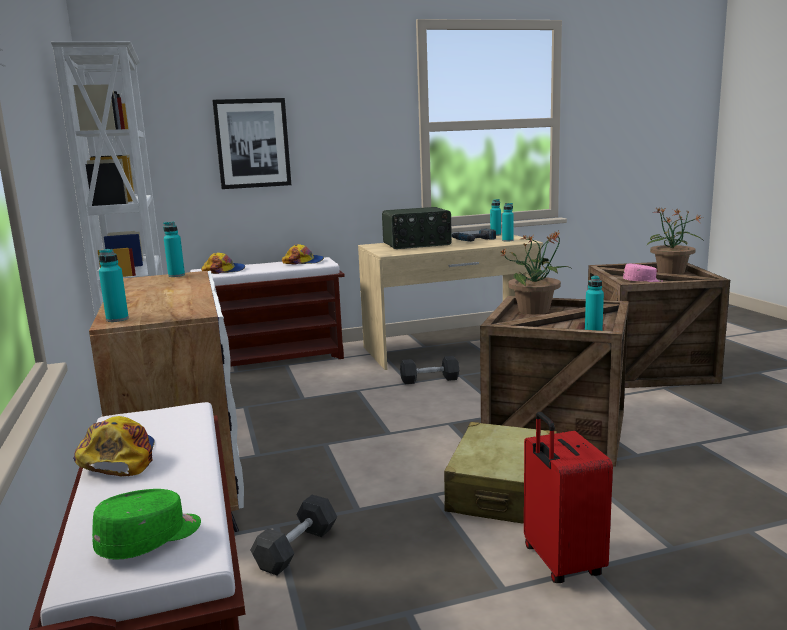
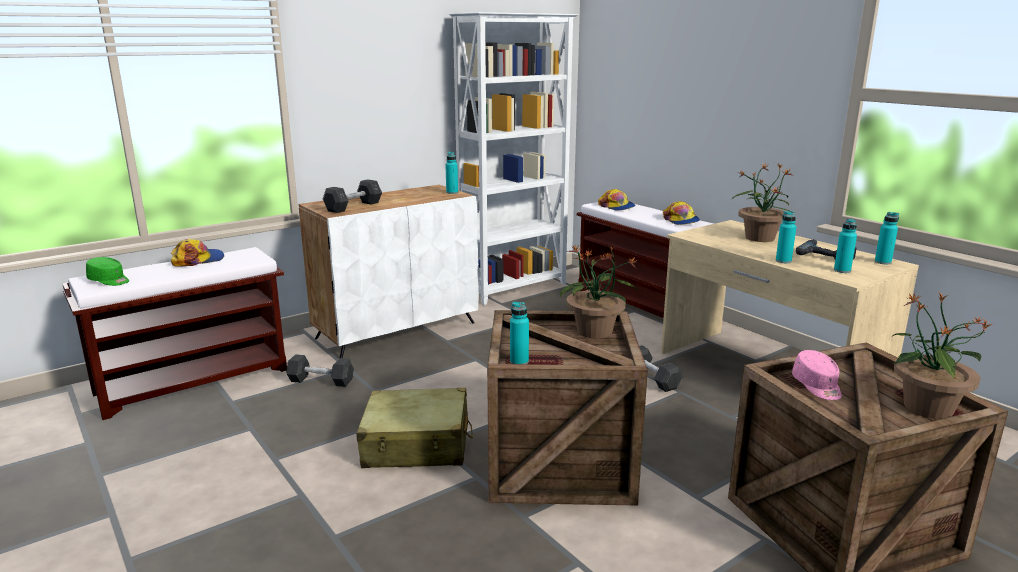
camera: 70 degrees right, 5 degrees up
(117, 319) = (321, 203): turquoise bottle -> turquoise bottle (783, 261)
(173, 306) = (353, 206): none -> grey dumbbell
(252, 143) = (678, 91): picture -> none
(417, 244) = (759, 238): radio -> potted plant
(560, 563) = (308, 480): red suitcase -> none

